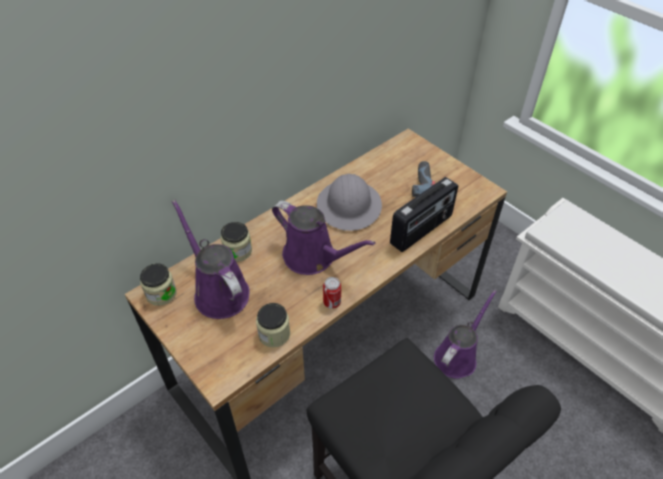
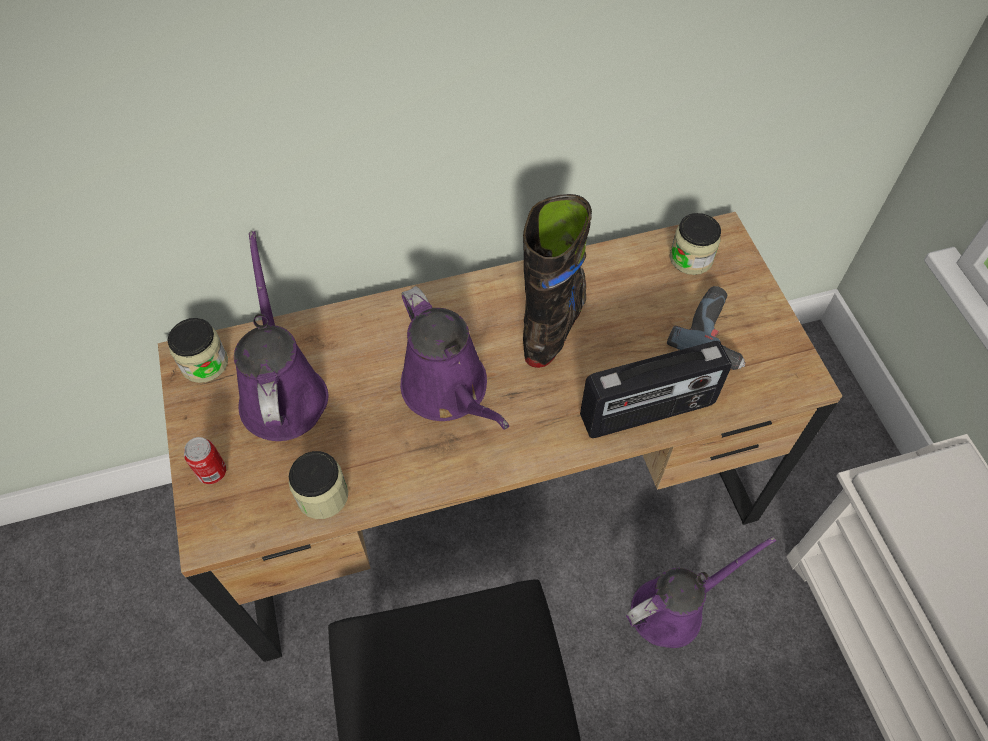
camera: 25 degrees right, 10 degrees up
(238, 251) = (344, 336): jar -> jar (691, 258)
(332, 302) = (434, 480): can -> can (212, 472)
(349, 206) = (554, 322): grey hard hat -> black boot

